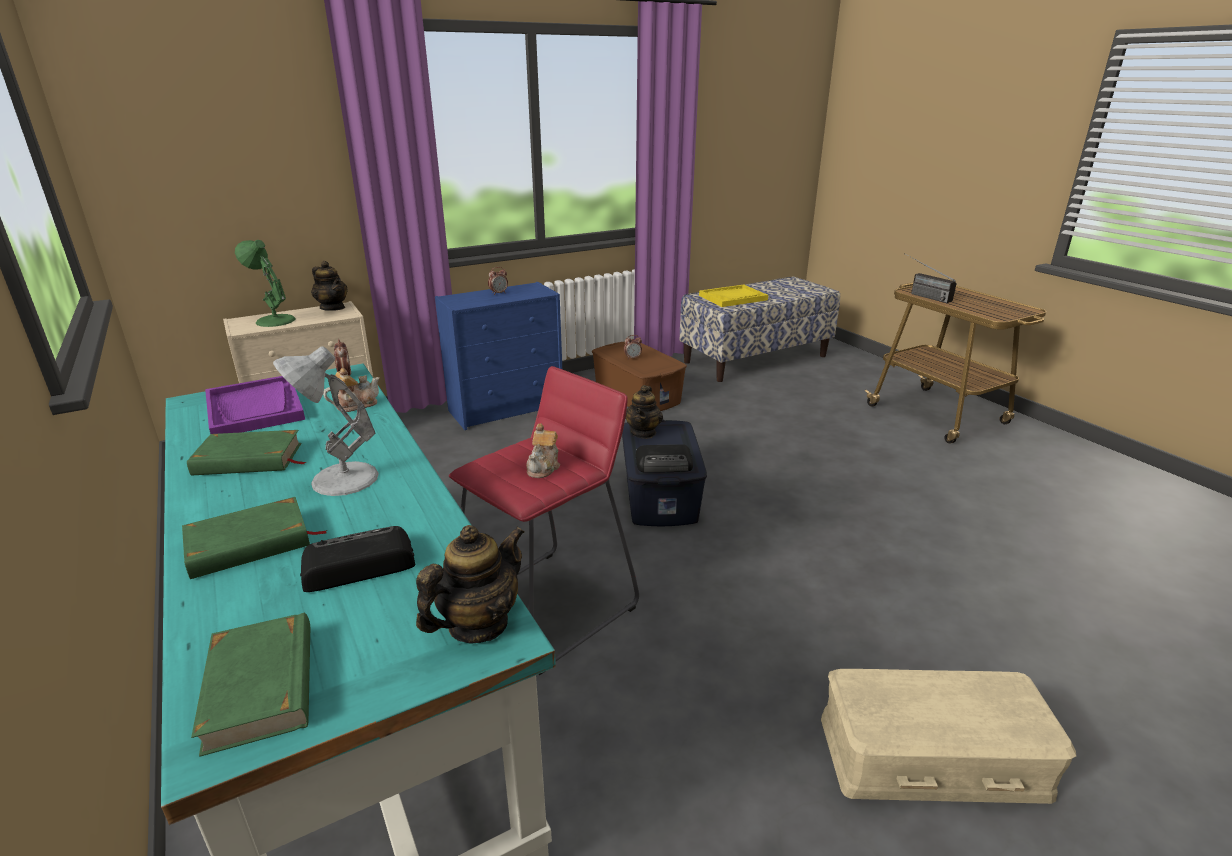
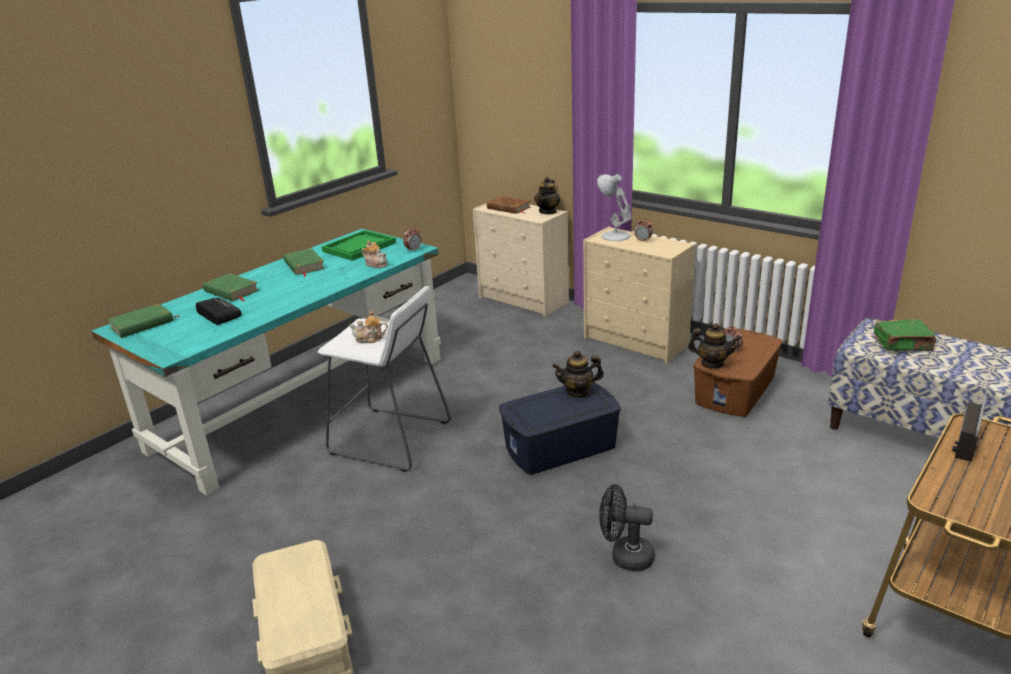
camera: 70 degrees right, 0 degrees up
(255, 408) = (359, 247): purple tray -> green tray
(274, 320) = (508, 208): green table lamp -> brown book
(341, 480) = (291, 288): white table lamp -> white table lamp (614, 236)
(478, 624) = (178, 349): teapot -> teapot (712, 363)
(507, 408) = (637, 342): blue dresser -> beige dresser
(547, 608) = (390, 438): red stool -> white stool
(665, 464) = (531, 413): radio -> none
(733, 298) = (903, 344): yellow tray -> green book
(846, 505) = (625, 556): none -> black fan

